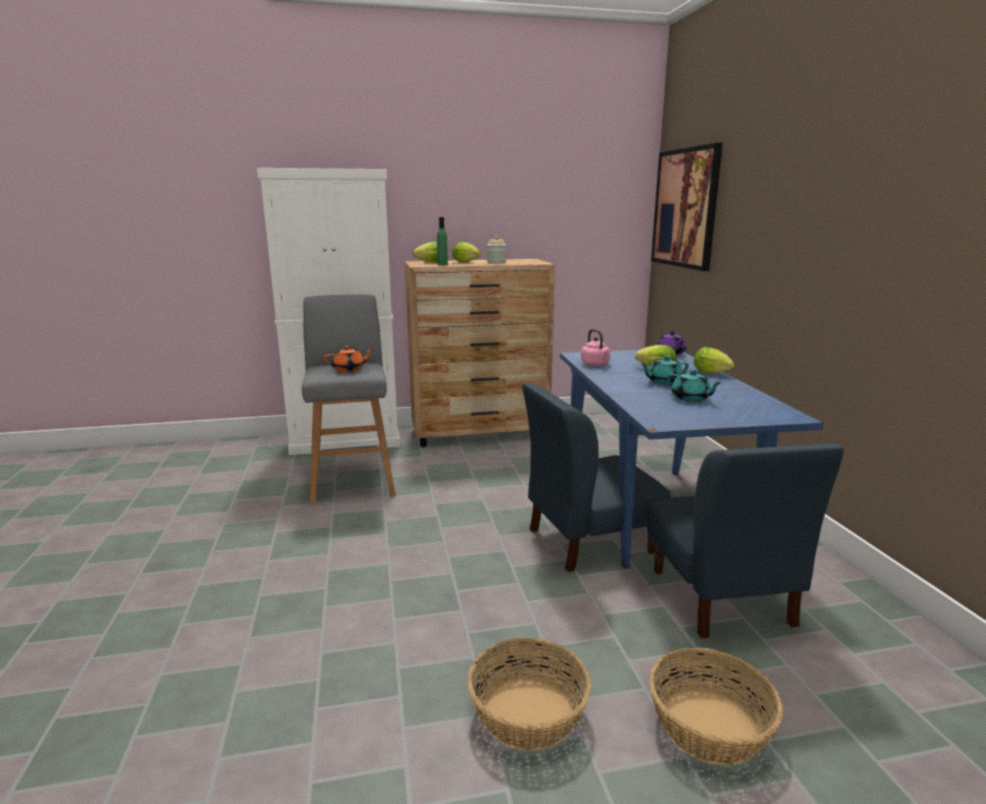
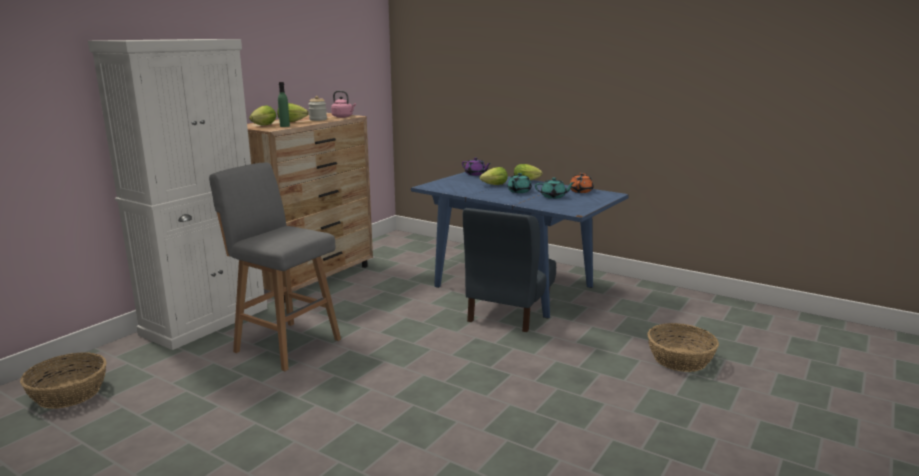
camera: 45 degrees left, 0 degrees up
(349, 369) = (291, 233): orange teapot -> orange teapot (581, 191)
(529, 714) = (619, 393): basket -> basket (70, 393)
(596, 364) = (456, 190): pink kettle -> pink kettle (343, 117)
(685, 208) = (432, 64): picture -> none
(721, 597) = (606, 312): blue chair -> none

